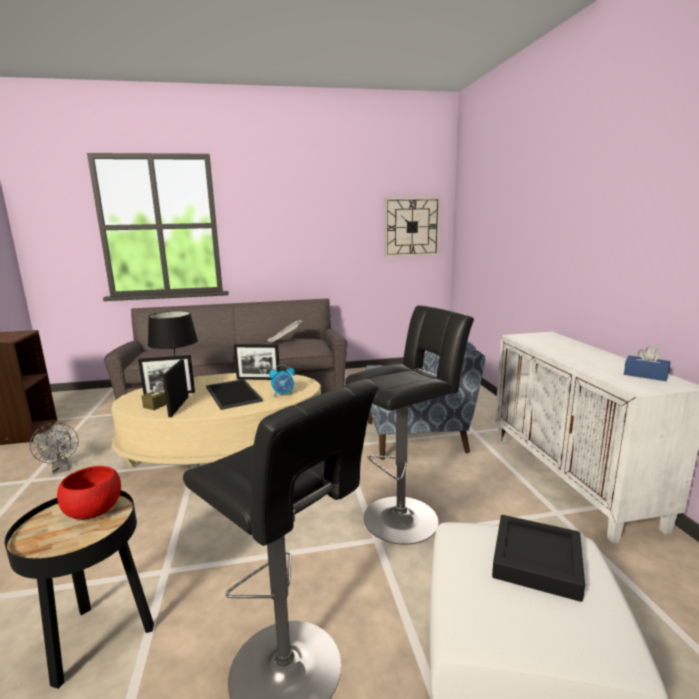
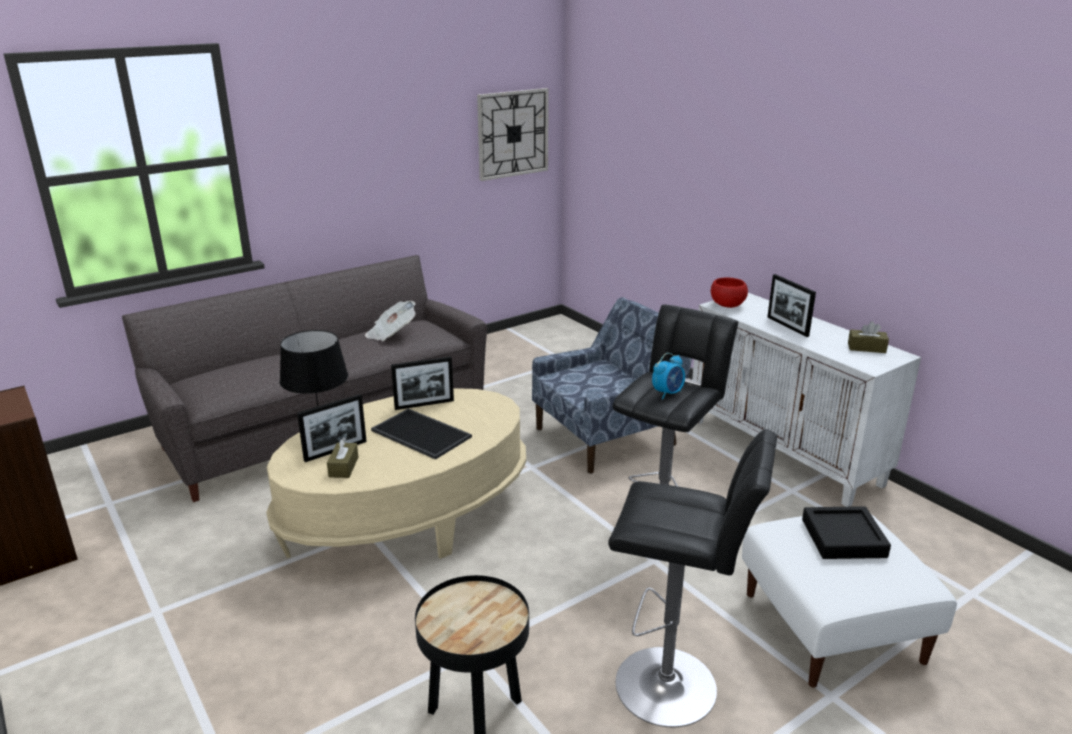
camera: 25 degrees left, 10 degrees up
(61, 469) = (184, 586): grey fan -> none
(94, 511) = (474, 601): red bowl -> red bowl (727, 305)
(179, 406) = (374, 465): picture frame -> picture frame (787, 326)
(283, 394) = (485, 422): alarm clock -> alarm clock (668, 393)
(645, 375) = (866, 348): blue tissue box -> brown tissue box

